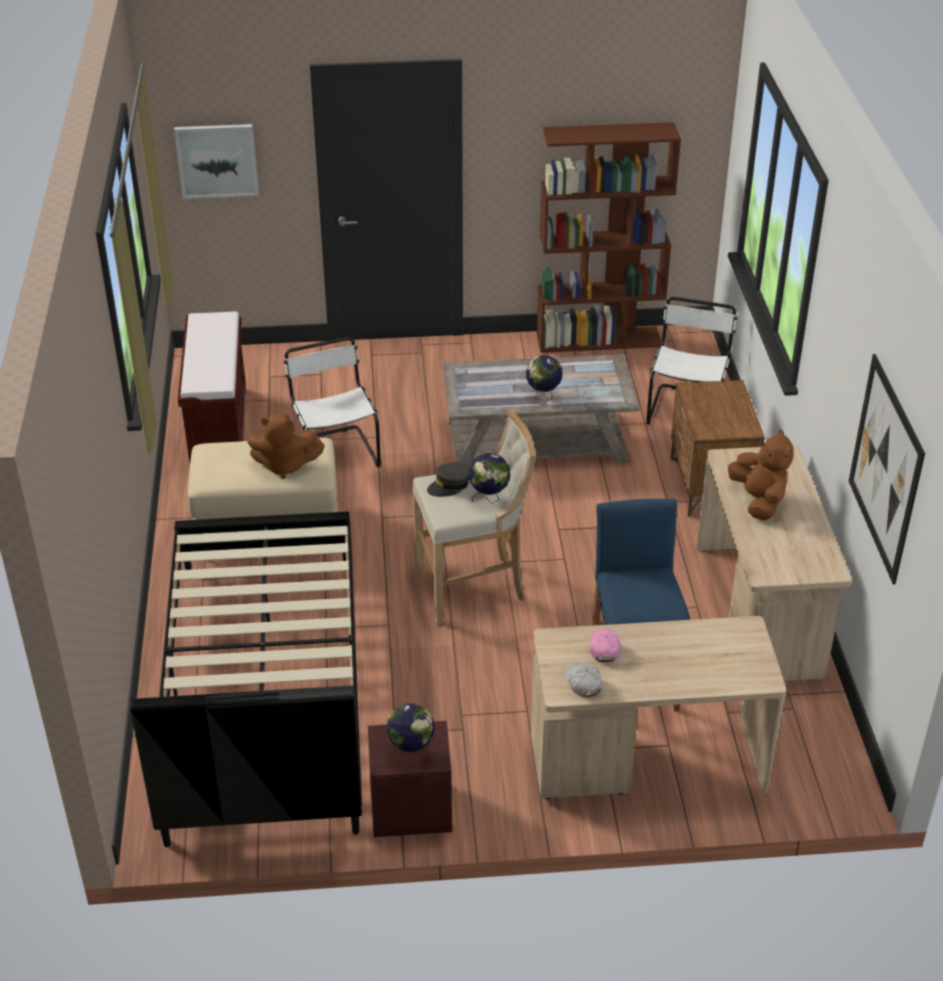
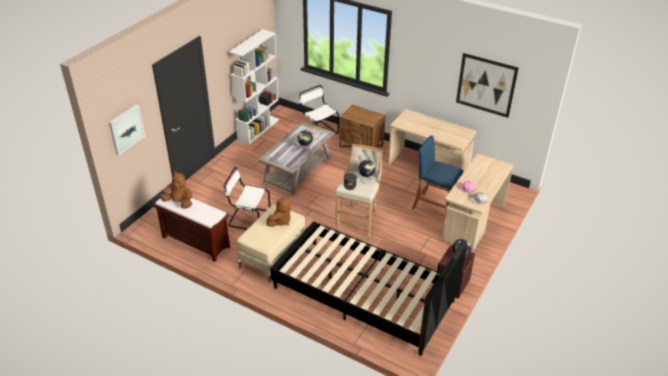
camera: 55 degrees left, 0 degrees up
(599, 339) = (258, 129): brown bookcase -> white bookcase
(758, 501) = (425, 128): brown plush toy -> brown plush toy (179, 202)

